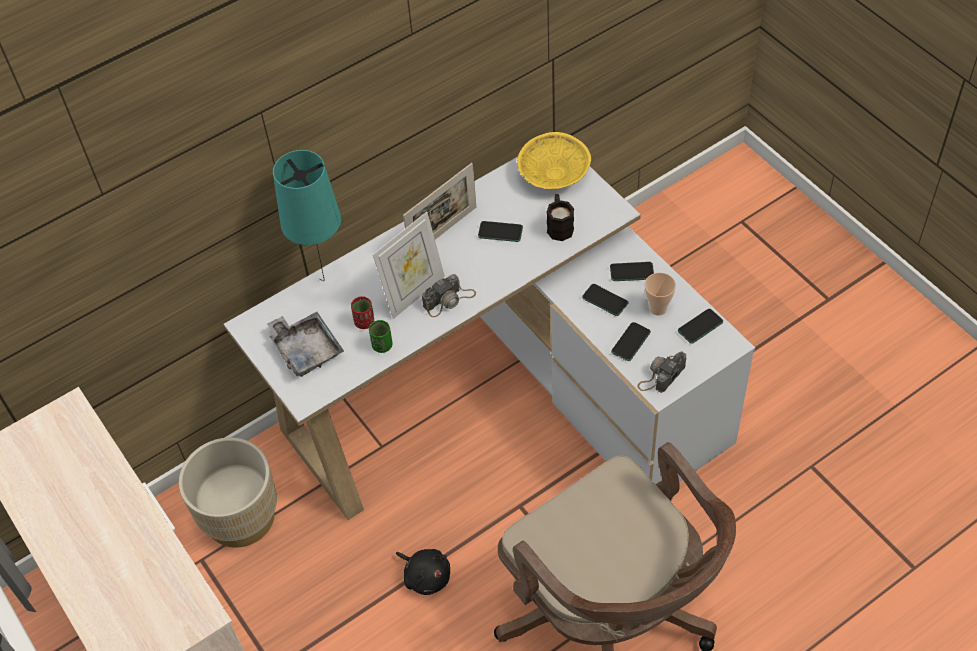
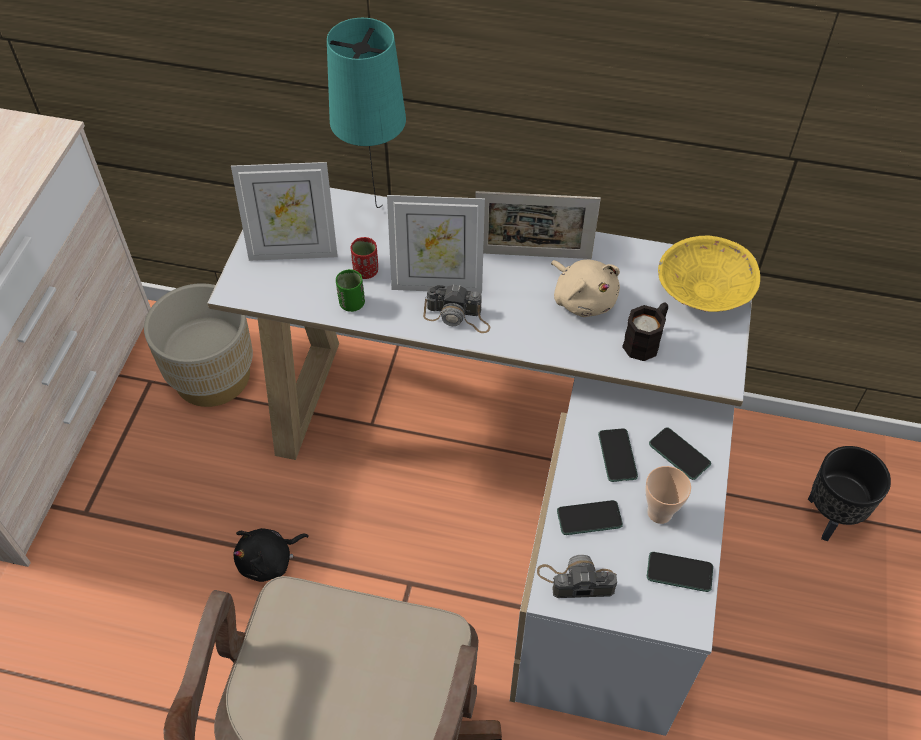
camera: 45 degrees right, 0 degrees up
(306, 349) = (293, 251): grey tray -> picture frame
(426, 576) = (269, 561): black plush toy -> black plush toy turned 60 degrees clockwise
(500, 232) = (583, 299): phone -> beige plush toy
(685, 259) = (831, 517): none -> black planter

